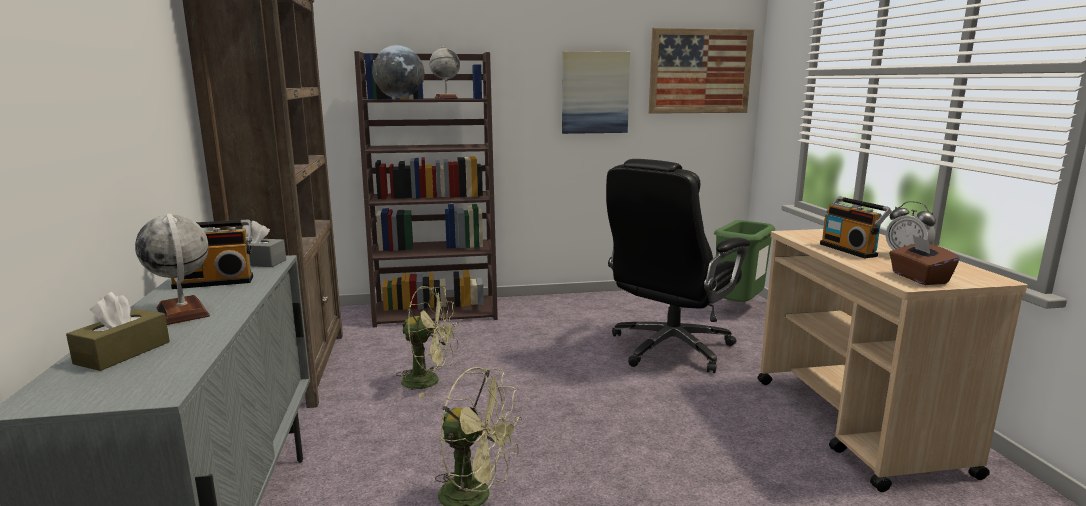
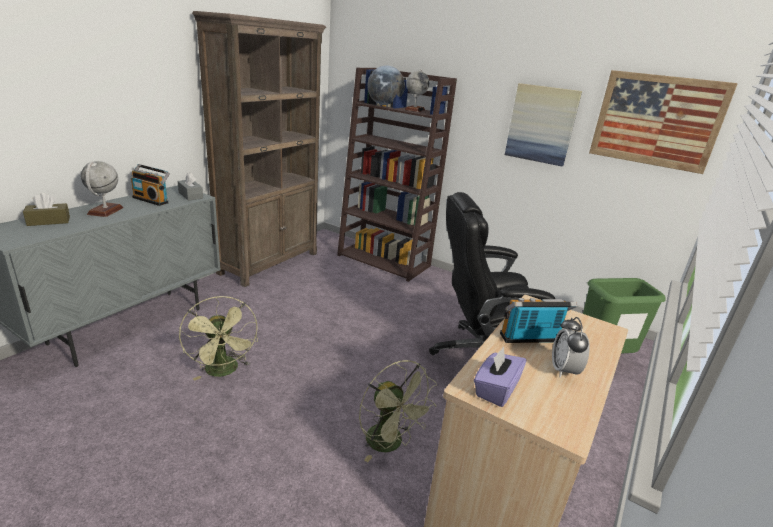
camera: 40 degrees right, 10 degrees up
(429, 381) = (309, 300): green fan -> green fan (390, 444)
(850, 250) = (531, 339): radio -> radio turned 60 degrees clockwise
(918, 278) = (495, 389): brown tissue box -> purple tissue box

